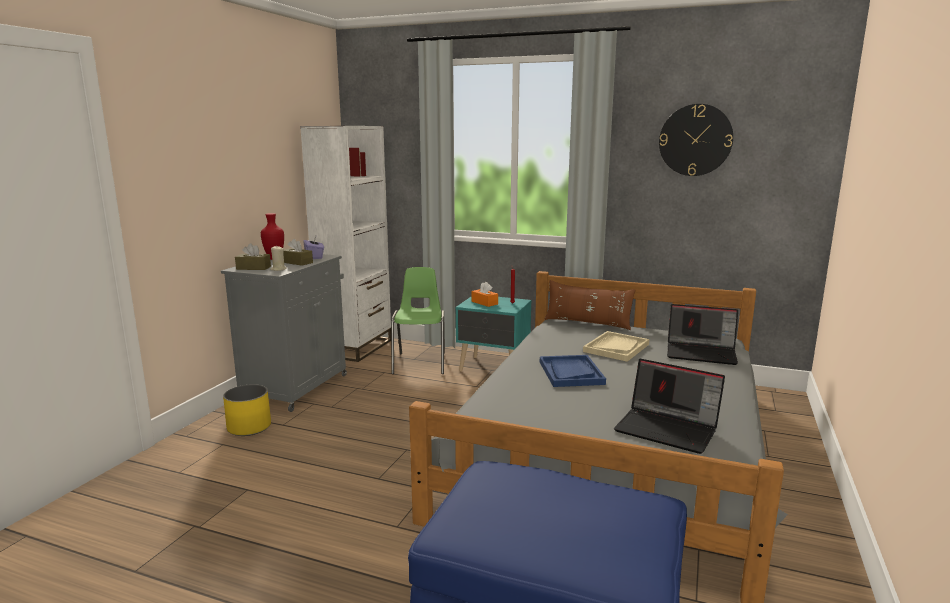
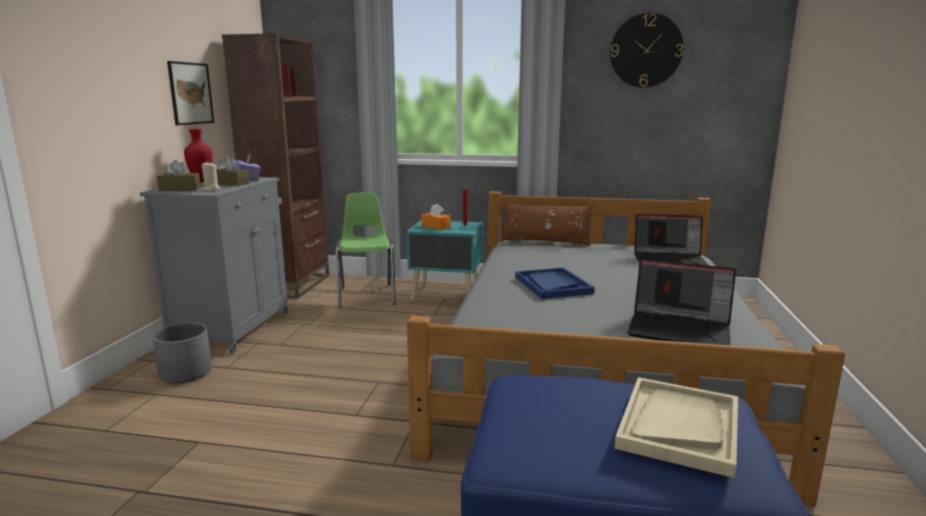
camera: 10 degrees left, 0 degrees up
(249, 427) = (186, 373): yellow planter -> grey planter
(270, 180) = (190, 93): none -> picture
(356, 347) = (291, 285): white bookcase -> brown bookcase
(616, 348) = (586, 261): beige tray -> beige tray (678, 426)

